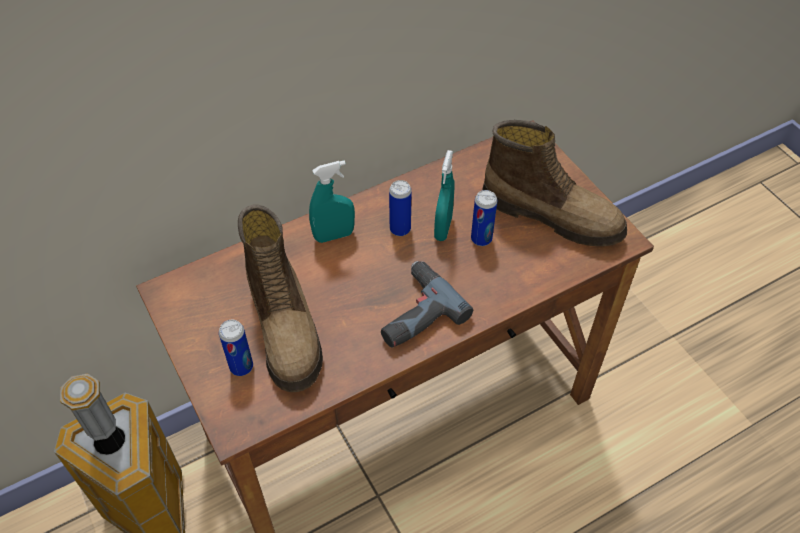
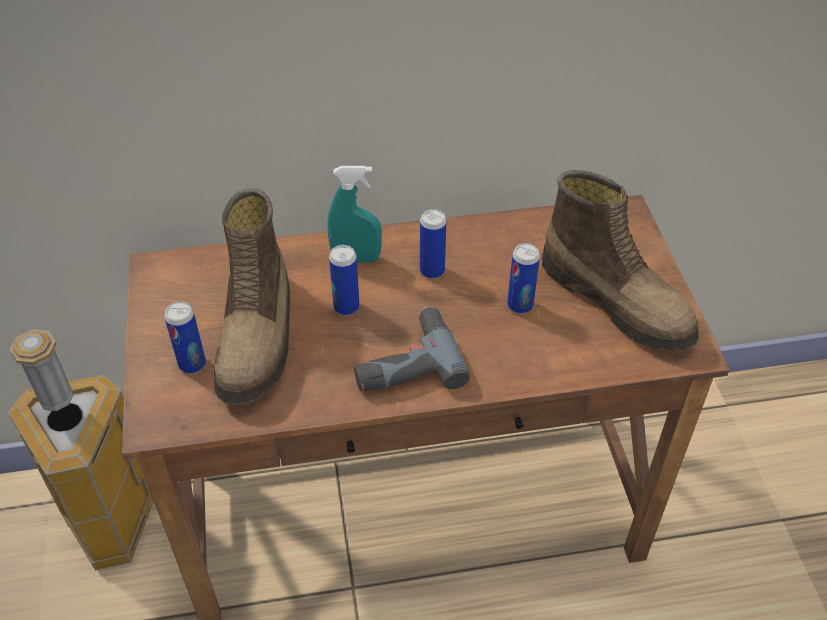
camera: 20 degrees right, 5 degrees down
(345, 279) = (346, 307): none -> can
(443, 228) = (481, 282): turquoise spray bottle -> none

